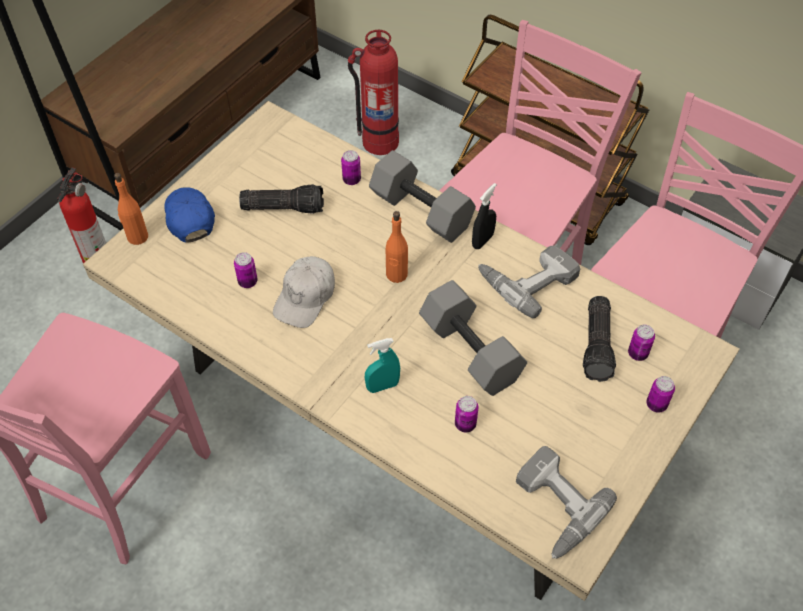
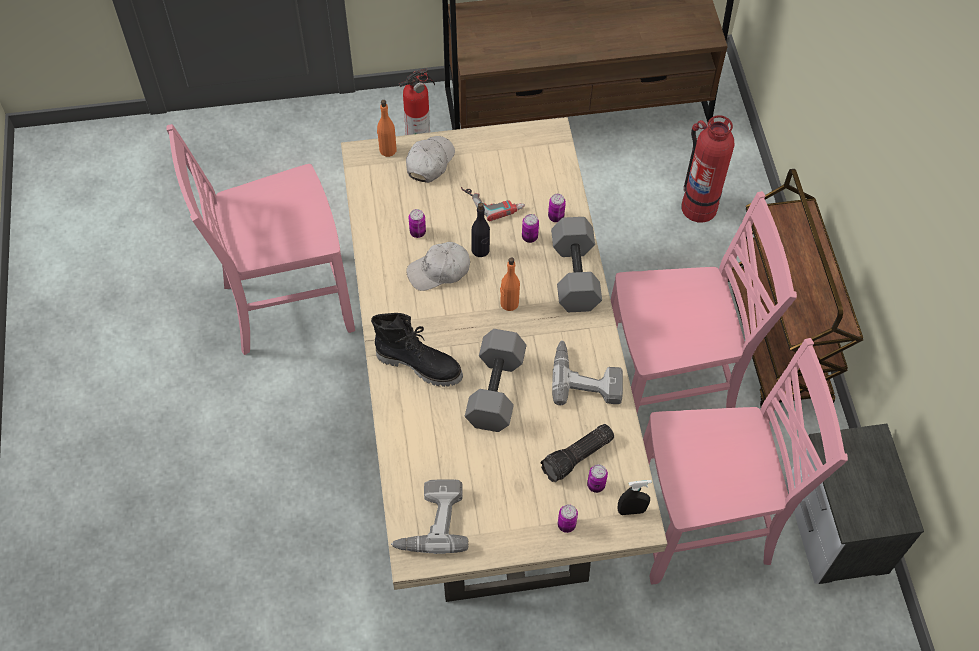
camera: 45 degrees right, 5 degrees up
(189, 218) = (429, 162): blue cap -> white cap
(284, 206) = (493, 200): flashlight -> power drill
(321, 253) = (480, 250): none -> black bottle
(382, 386) = (420, 364): turquoise spray bottle -> black boot
(465, 424) = (439, 429): can -> can (529, 237)
(482, 240) = (589, 328): black spray bottle -> black spray bottle (631, 510)

